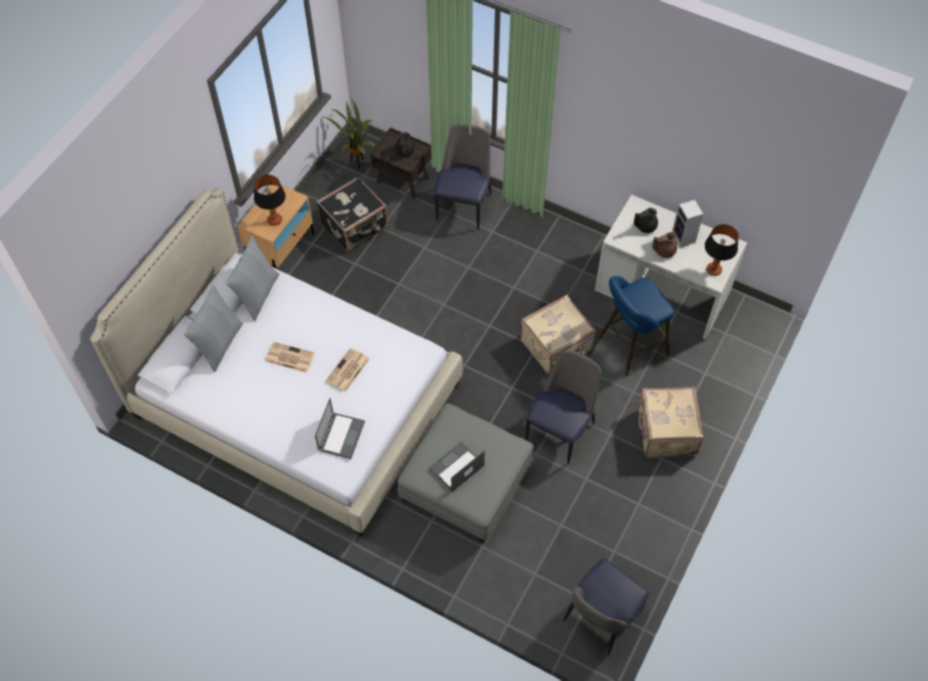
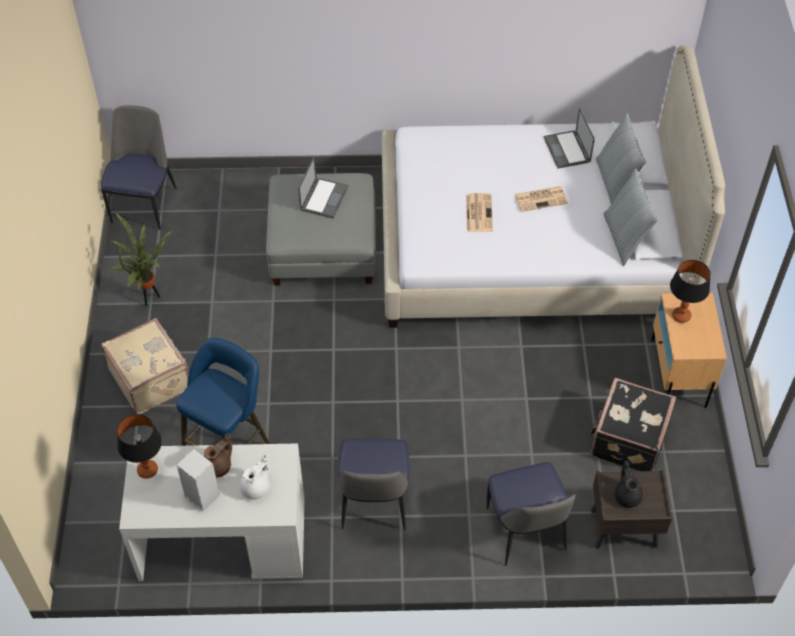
camera: 150 degrees right, 5 degrees down
(341, 435) = (439, 160): laptop -> laptop (567, 150)
(357, 163) = (696, 522): potted plant -> potted plant (150, 297)
(557, 346) = (311, 413): beige suitcase -> none
(561, 430) = (260, 332): chair -> chair (374, 503)
(645, 226) = (256, 488): black teapot -> white teapot

